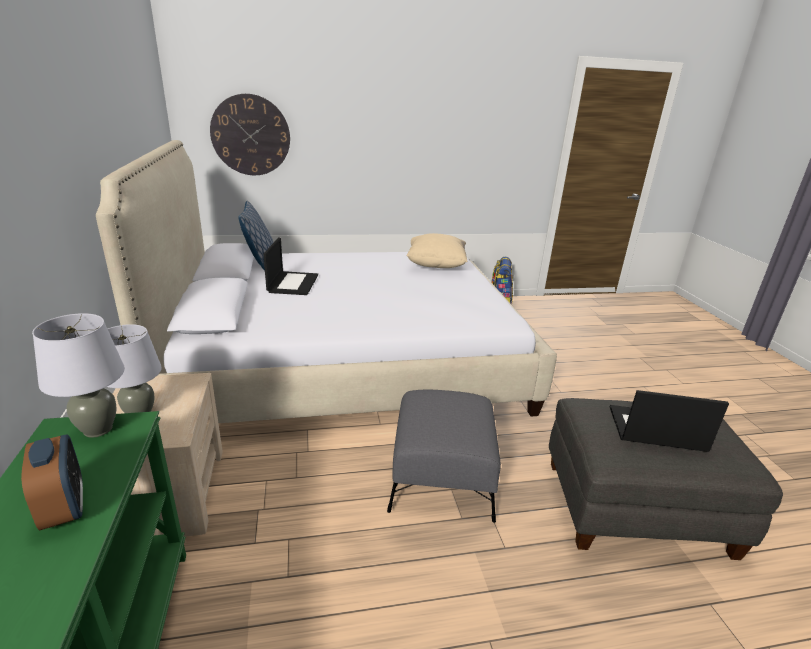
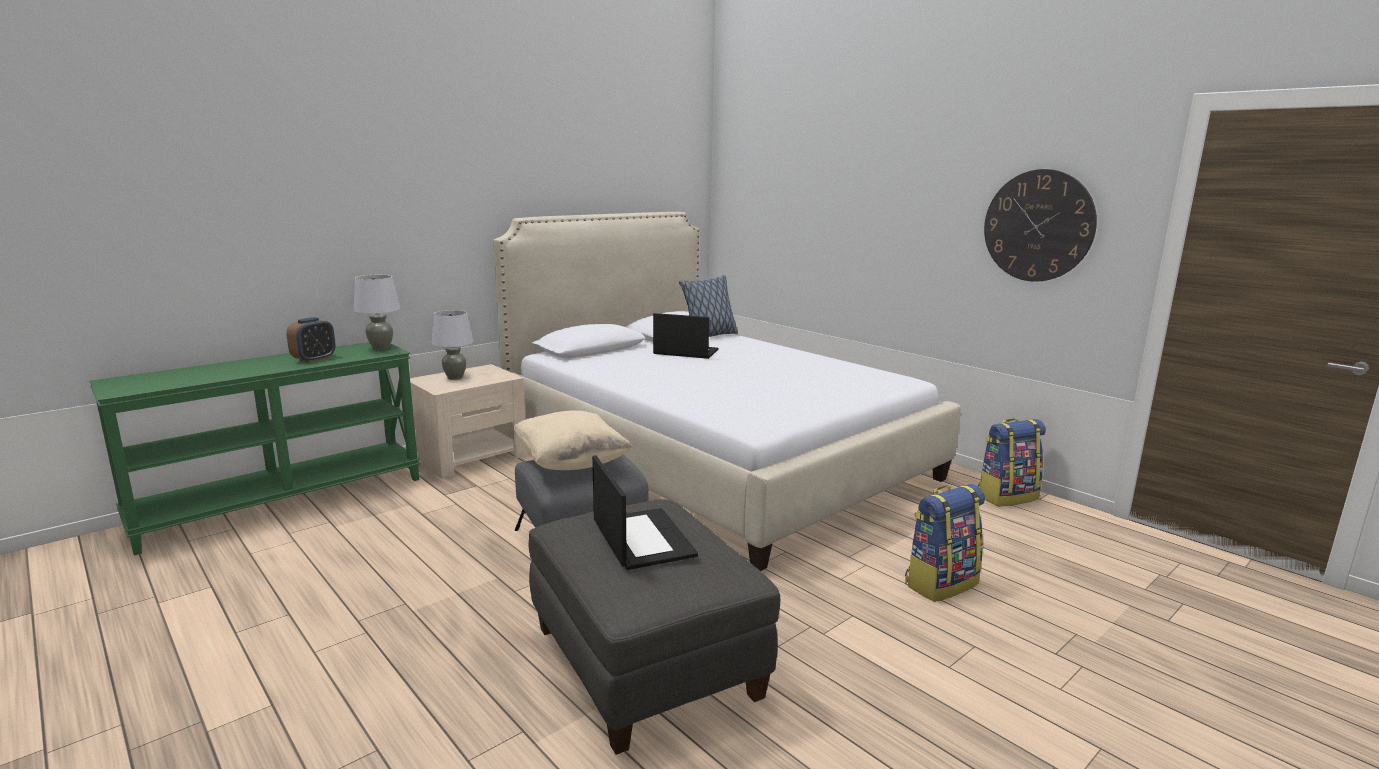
camera: 60 degrees right, 10 degrees down
(250, 135) = (763, 214): wall clock -> wall clock (1038, 226)
(293, 283) = (685, 352): laptop -> laptop turned 135 degrees counterclockwise
(436, 266) = (848, 380): beige pillow -> beige pillow (571, 464)
(580, 366) = (940, 583): none -> backpack

